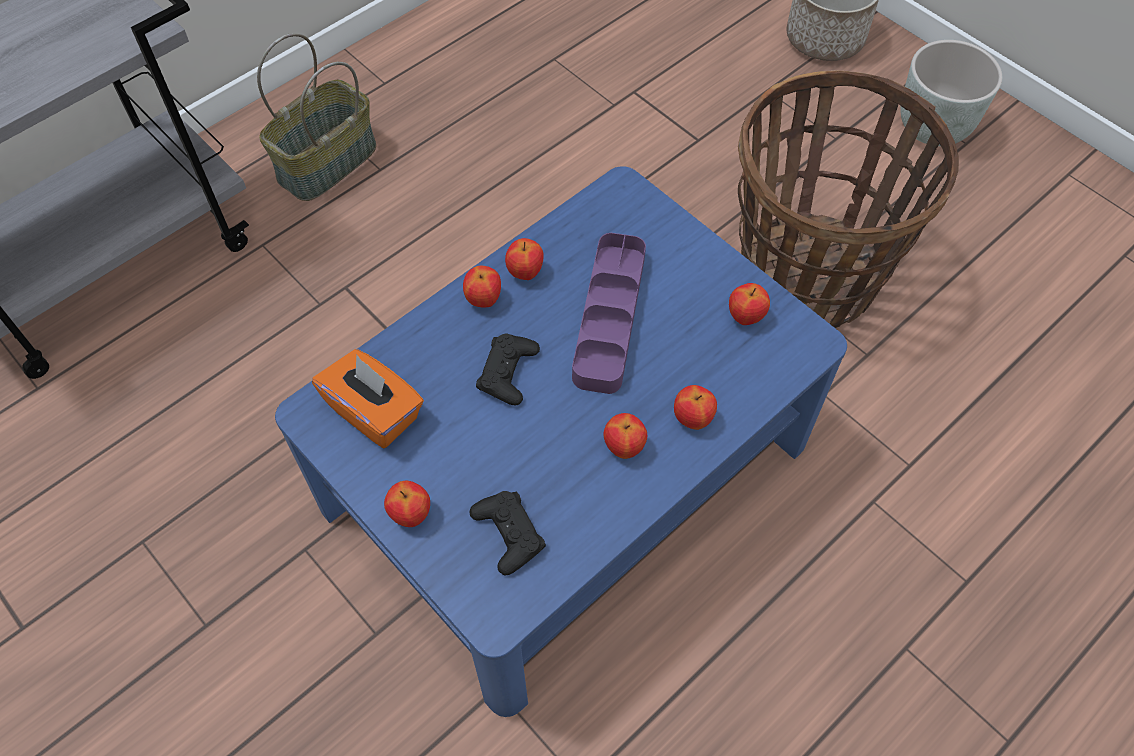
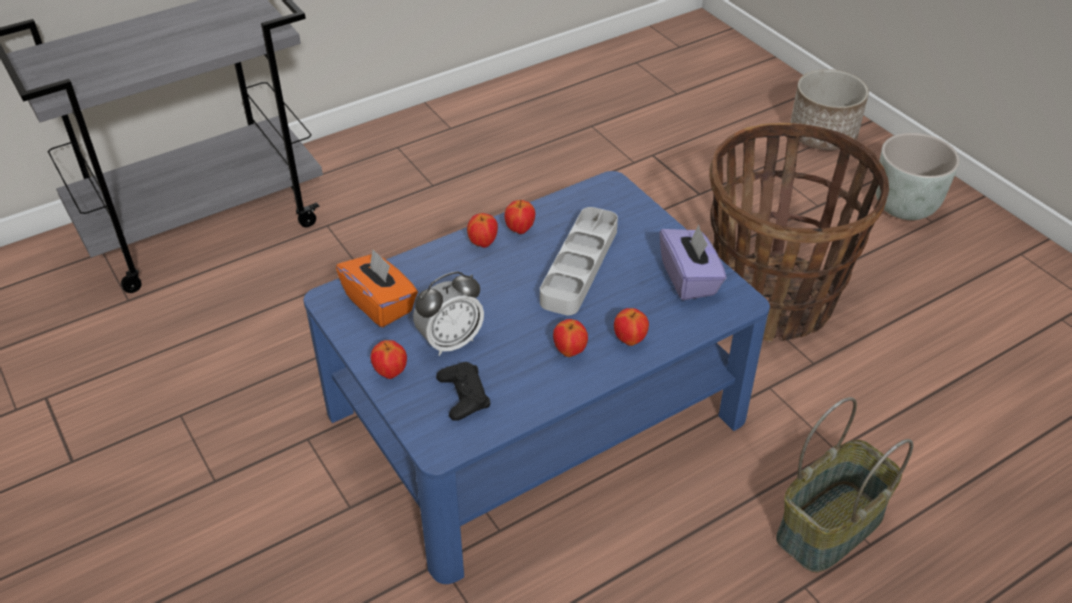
camera: 10 degrees right, 15 degrees down
(327, 164) = (392, 177): basket -> basket (831, 528)
(475, 455) = (450, 341): none -> alarm clock
(508, 372) = (490, 292): black game controller -> none
(609, 317) = (579, 266): purple tray -> grey tray
(745, 317) = (689, 279): apple -> purple tissue box

